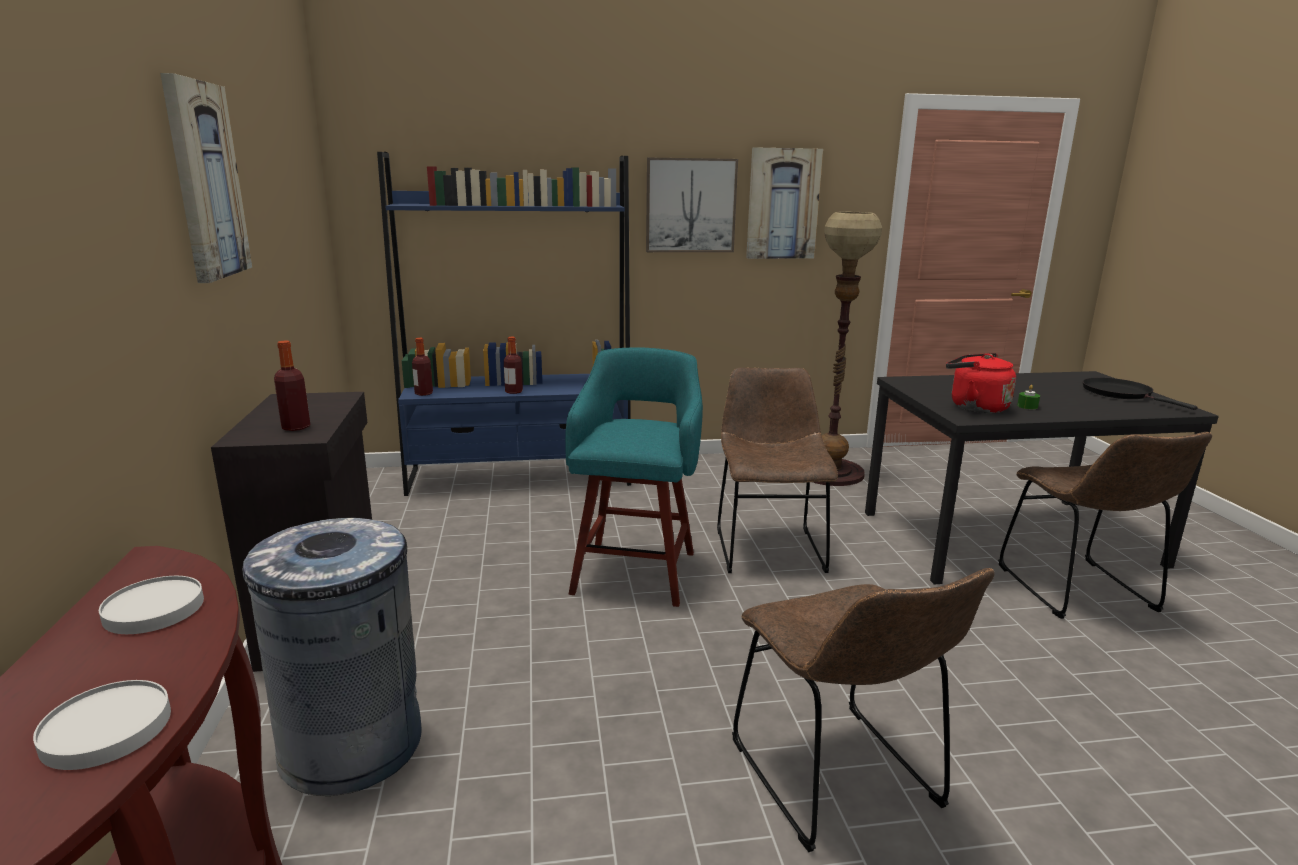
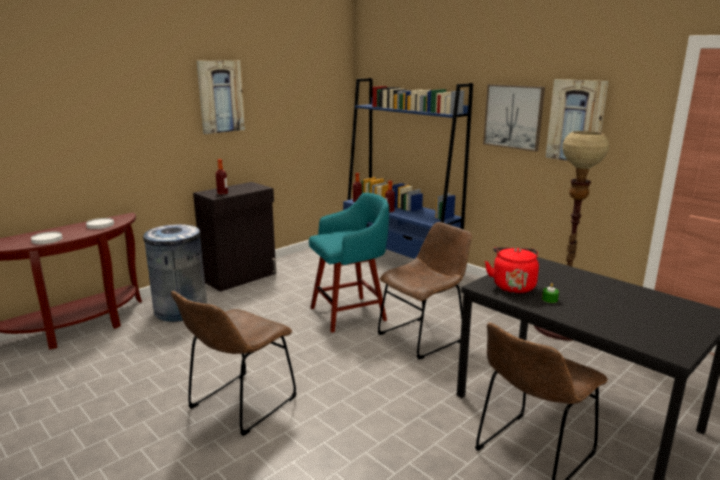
camera: 55 degrees right, 0 degrees up
(1121, 394) = (670, 327): black frying pan -> none

